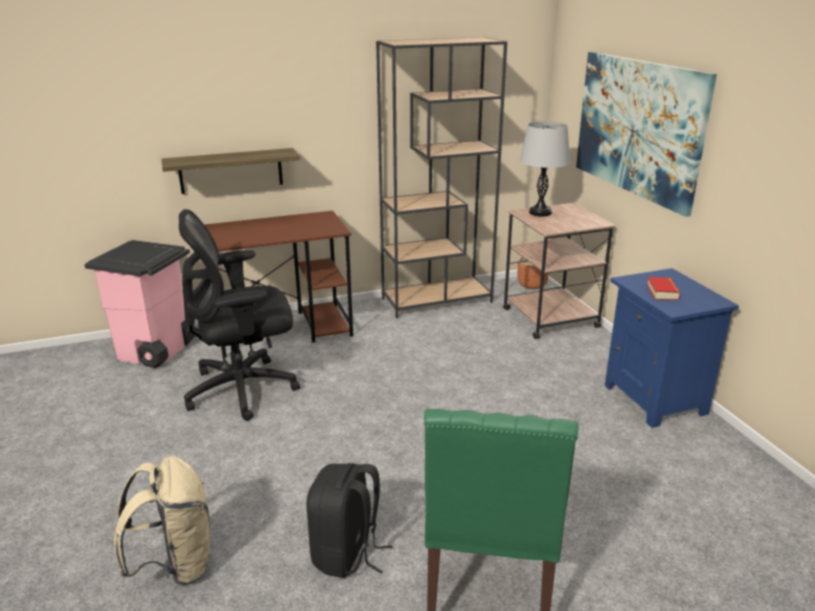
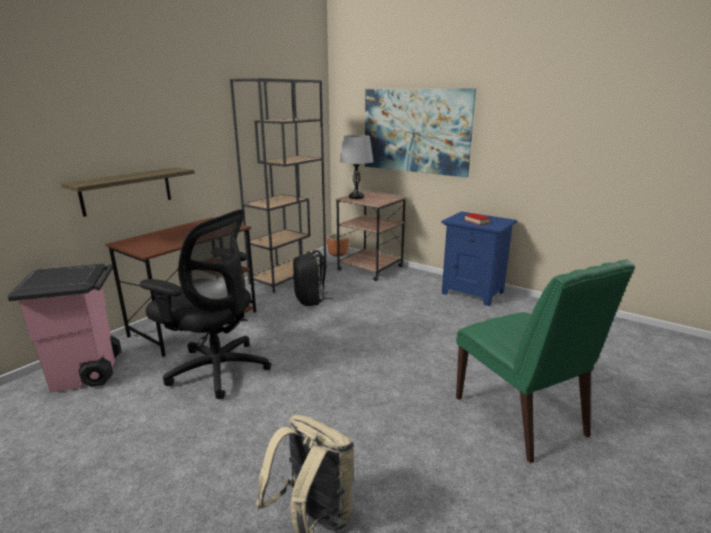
camera: 35 degrees left, 5 degrees down
(248, 386) = (212, 369): black office chair -> black office chair turned 105 degrees counterclockwise
(347, 554) = (425, 443): black backpack -> black backpack (310, 300)

